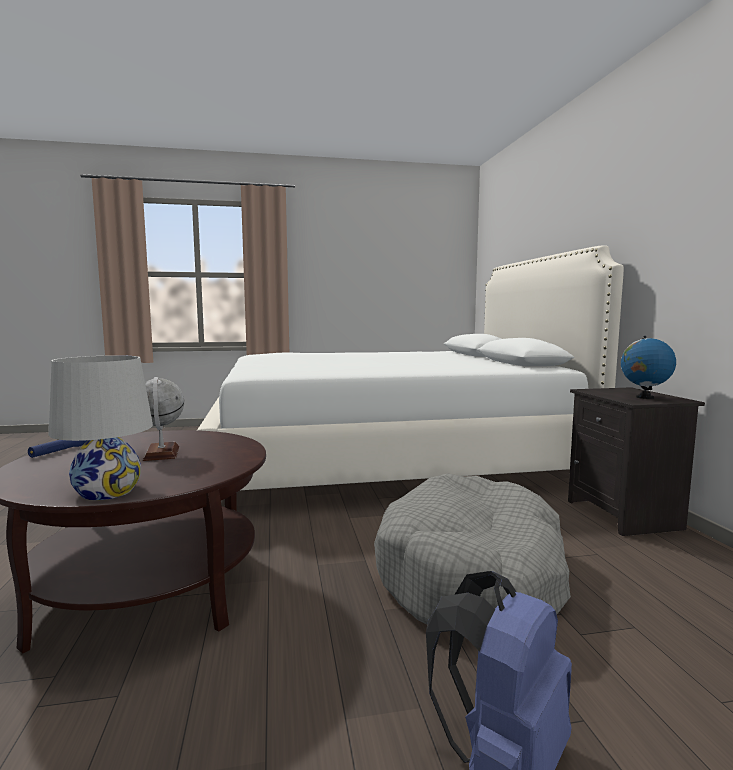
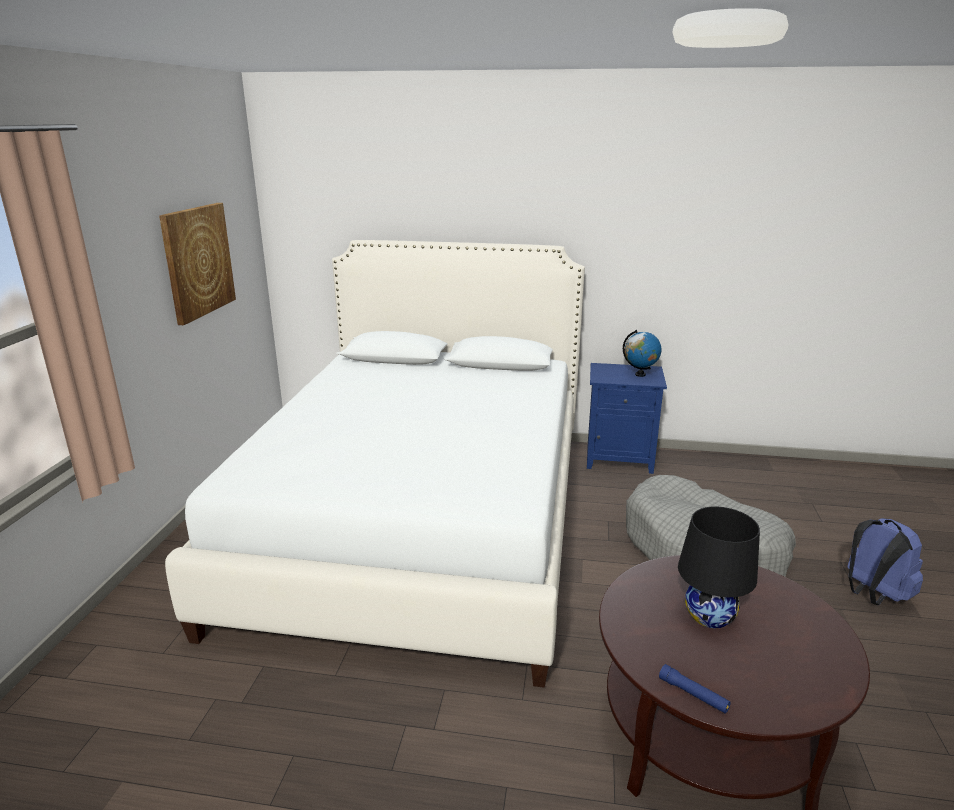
camera: 70 degrees left, 15 degrees up
(108, 491) = (831, 641): white table lamp -> none
(161, 453) = (710, 615): globe -> black table lamp
(392, 274) = (198, 261): none -> picture
(625, 515) = (620, 458): black nightstand -> blue nightstand

